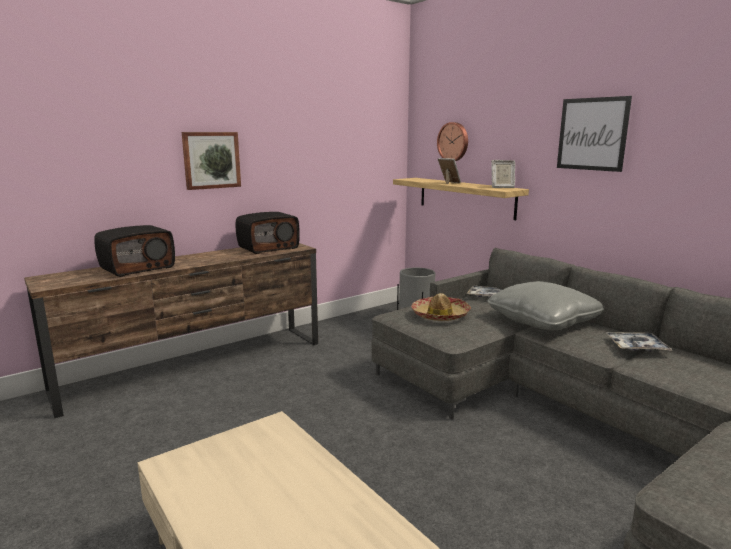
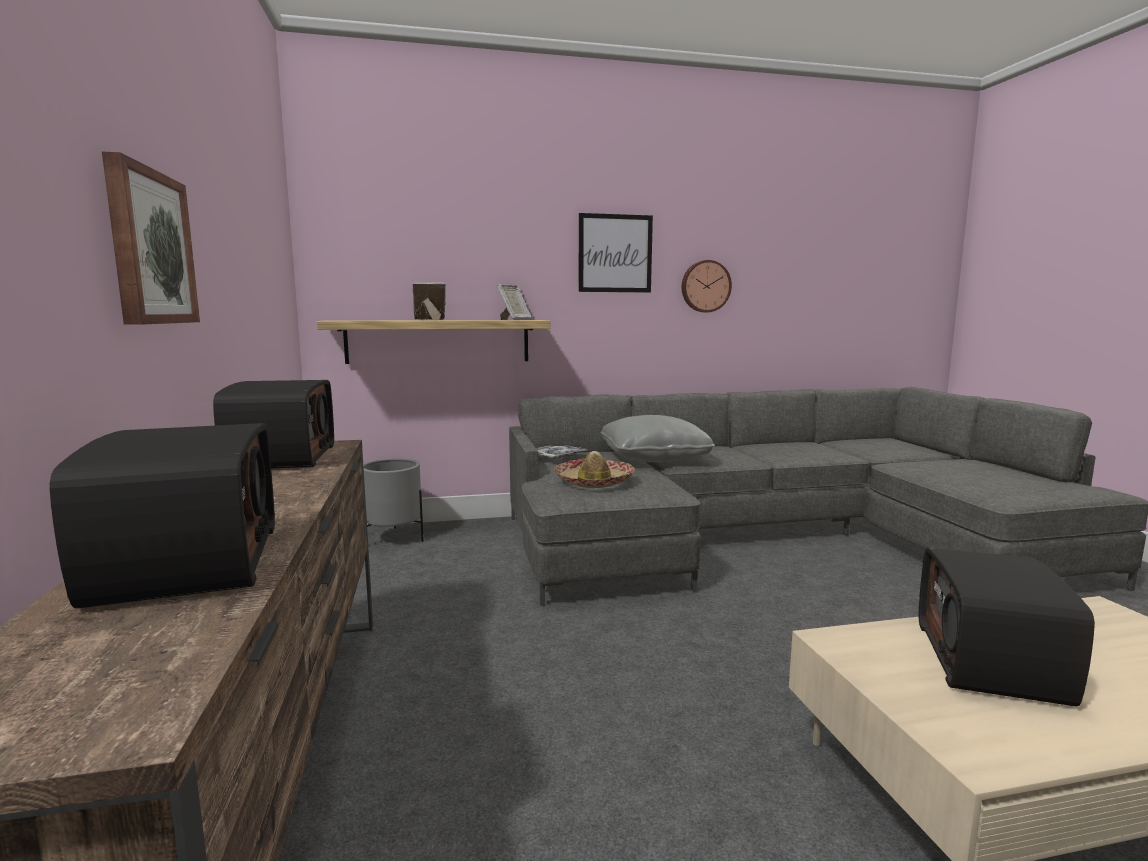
camera: 65 degrees left, 5 degrees down
(272, 478) = (992, 662): none -> radio
(453, 142) = (406, 261): wall clock -> wall clock (705, 286)
(636, 347) = (741, 450): tray -> none

